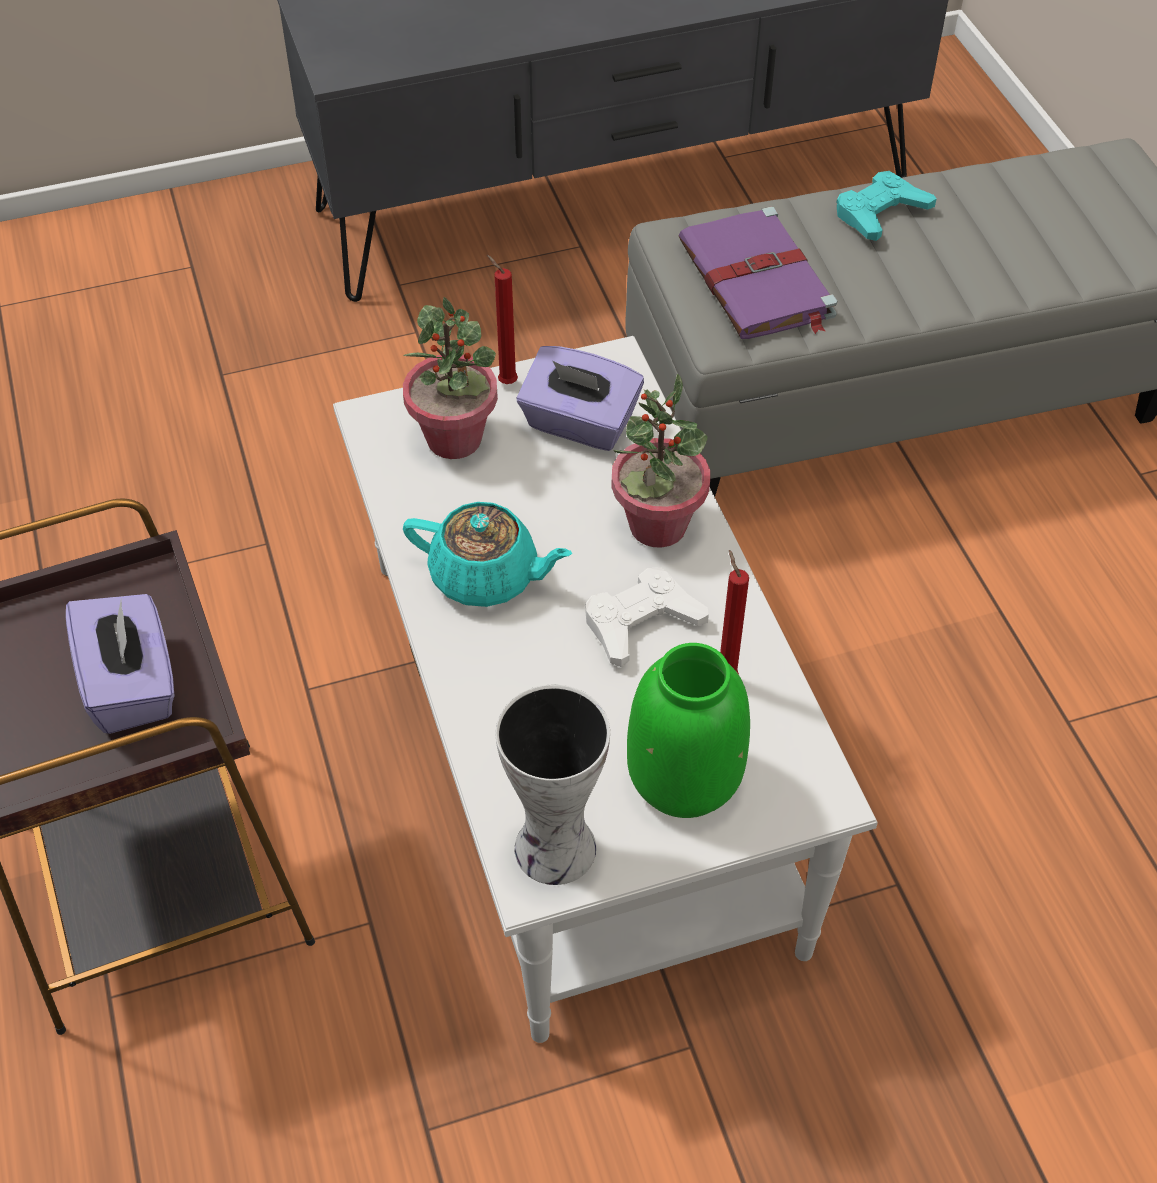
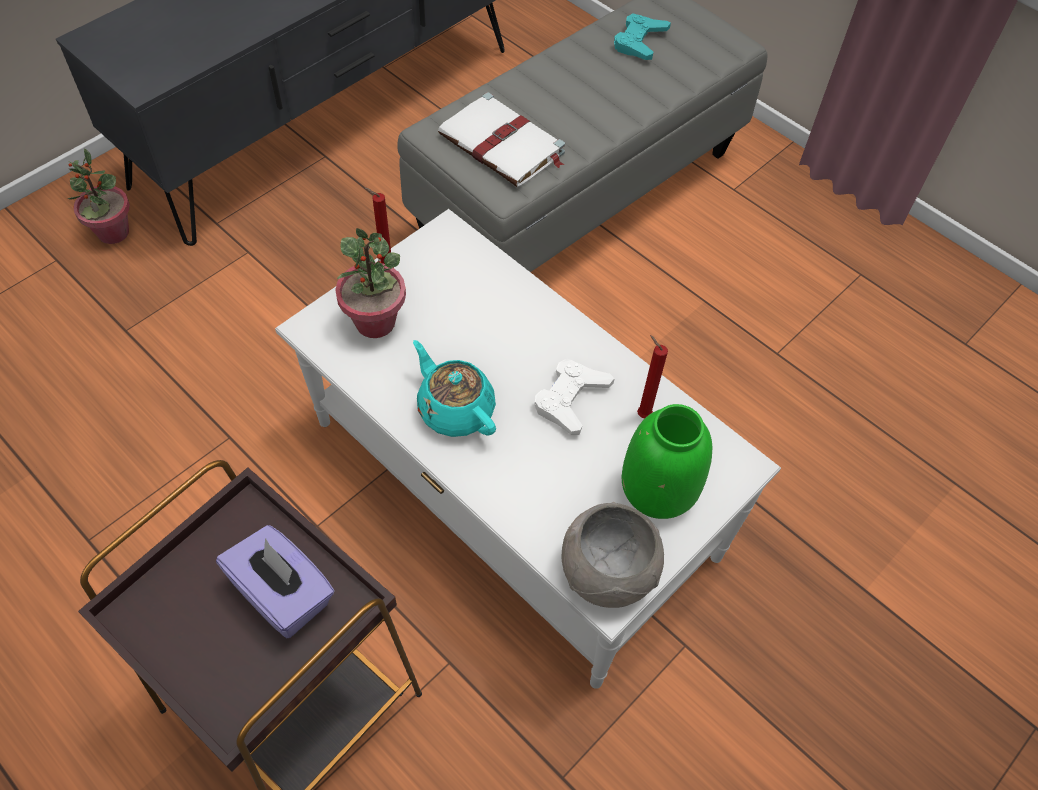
camera: 30 degrees left, 5 degrees up
(486, 576) = (455, 409): turquoise teapot -> turquoise teapot turned 120 degrees counterclockwise
(551, 849) = (607, 574): vase -> grey bowl
(579, 424) = (451, 281): purple tissue box -> none
(657, 526) = (541, 331): potted plant -> potted plant (113, 233)
(757, 281) = (503, 145): purple book -> white book
(880, 213) = (550, 75): turquoise game controller -> turquoise game controller (639, 41)

